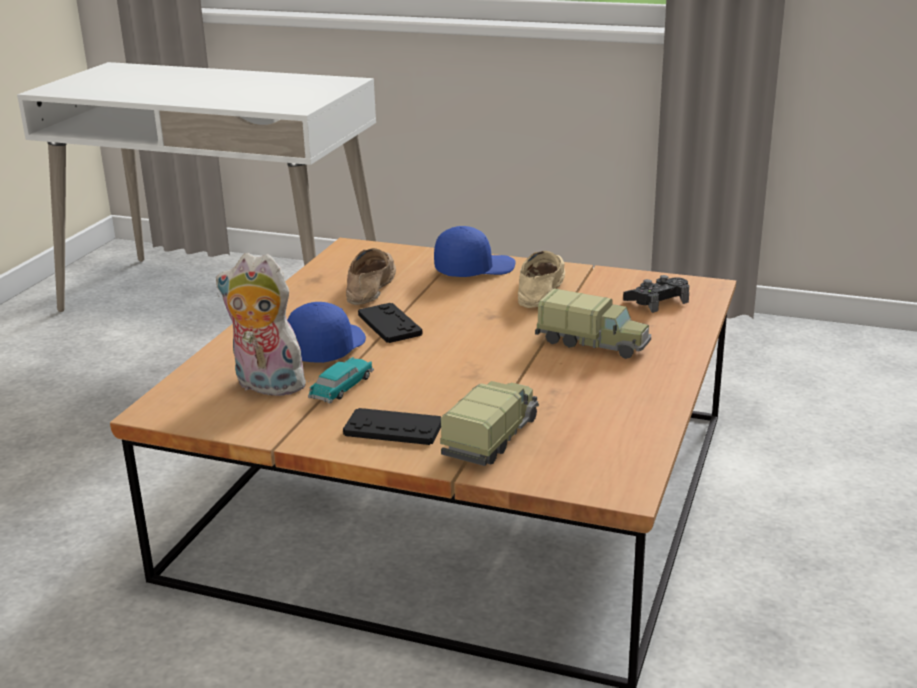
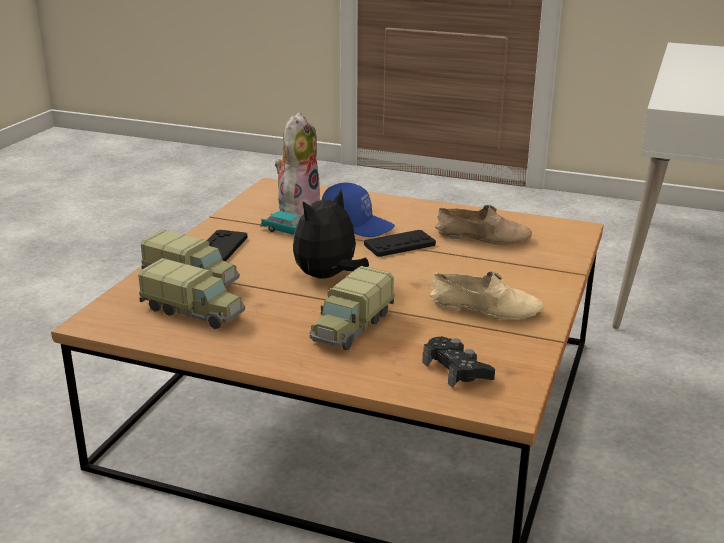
camera: 90 degrees right, 0 degrees up
(474, 269) = (533, 278): blue cap -> none
(478, 359) = (327, 277): none -> plush toy
(580, 427) = (194, 312): none -> toy truck

